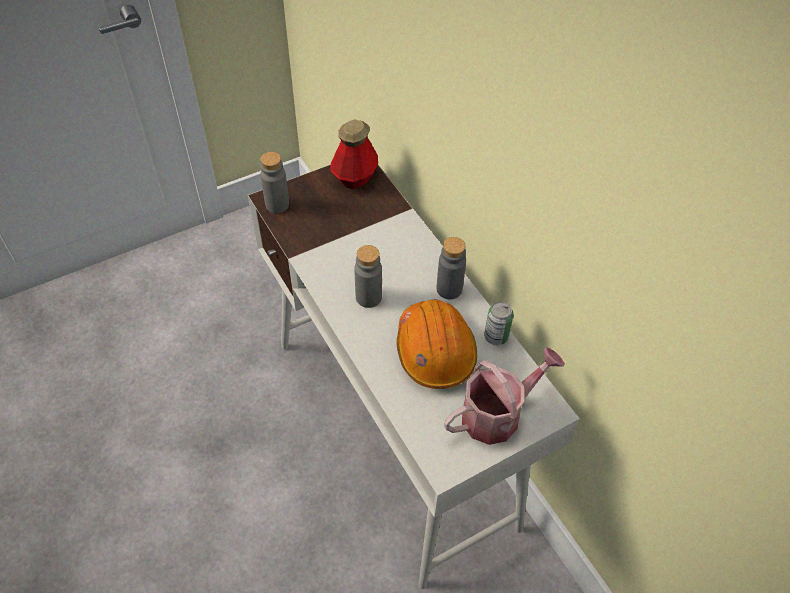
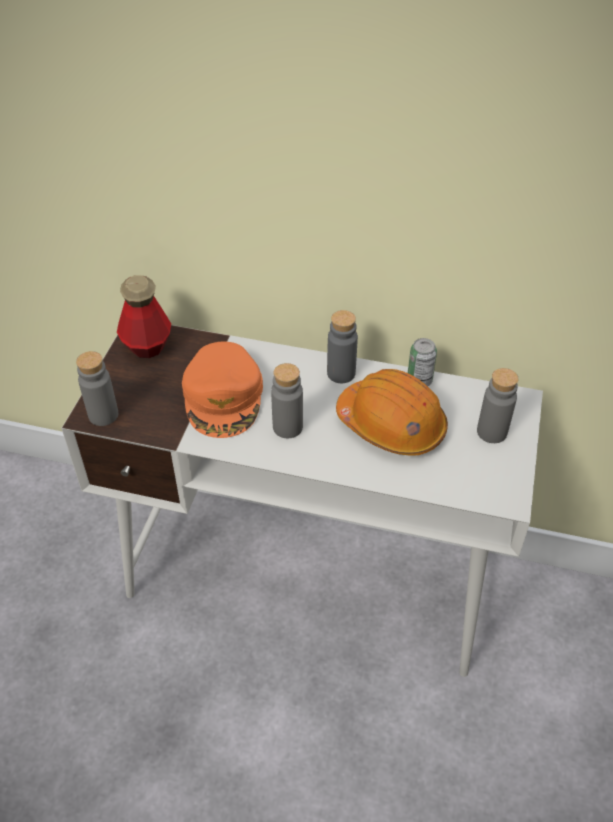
camera: 45 degrees left, 5 degrees down
(356, 246) = (224, 396): none -> orange cap
(497, 414) = (491, 432): watering can -> grey bottle

